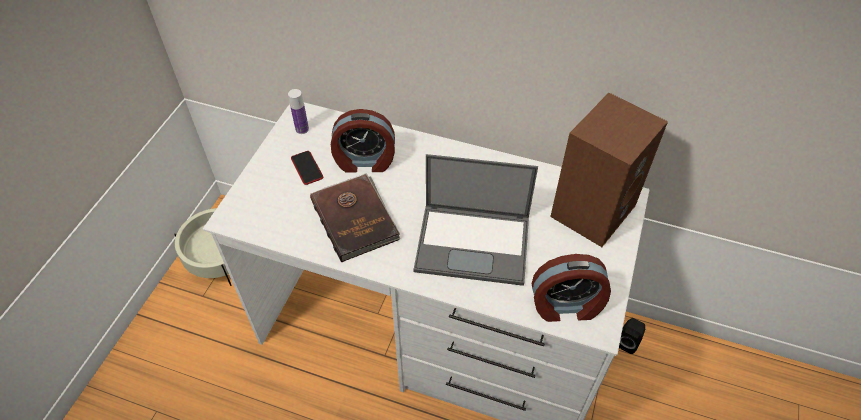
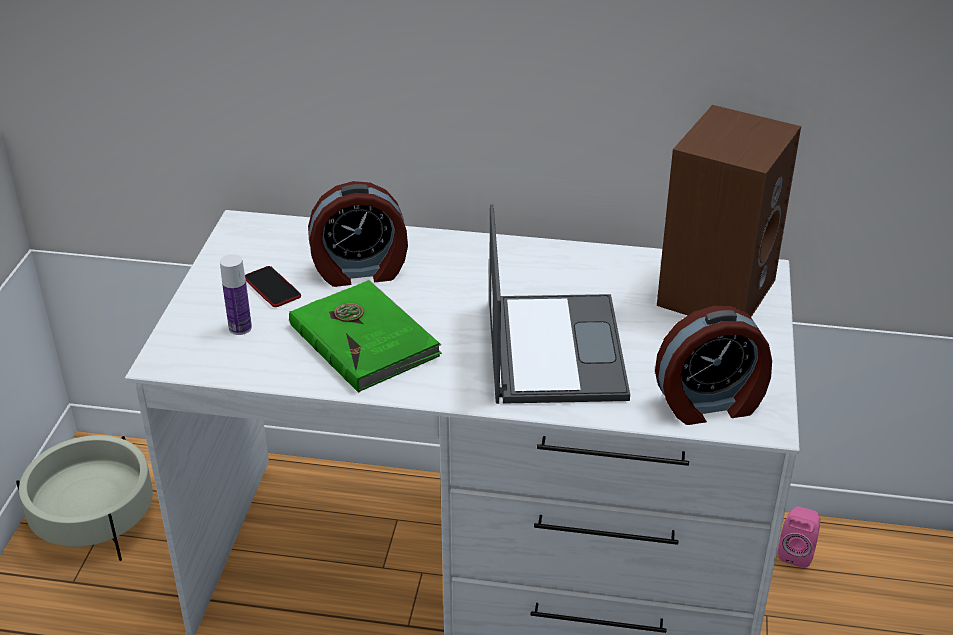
camera: 10 degrees left, 15 degrees down
(302, 129) = (251, 243): bottle -> bottle (240, 328)
(355, 218) = (365, 339): brown book -> green book
(474, 243) = (554, 348): laptop -> laptop turned 90 degrees counterclockwise
(628, 341) = (796, 552): black speaker -> pink speaker

